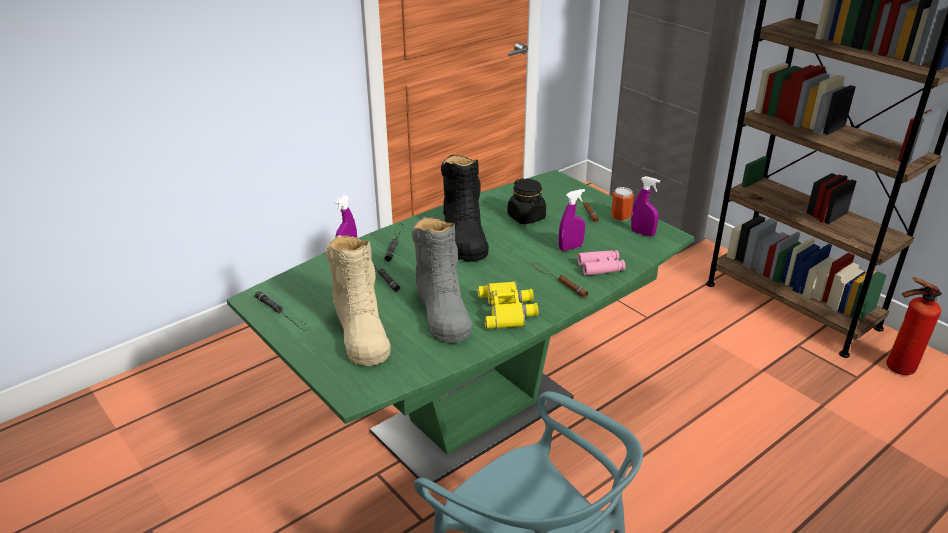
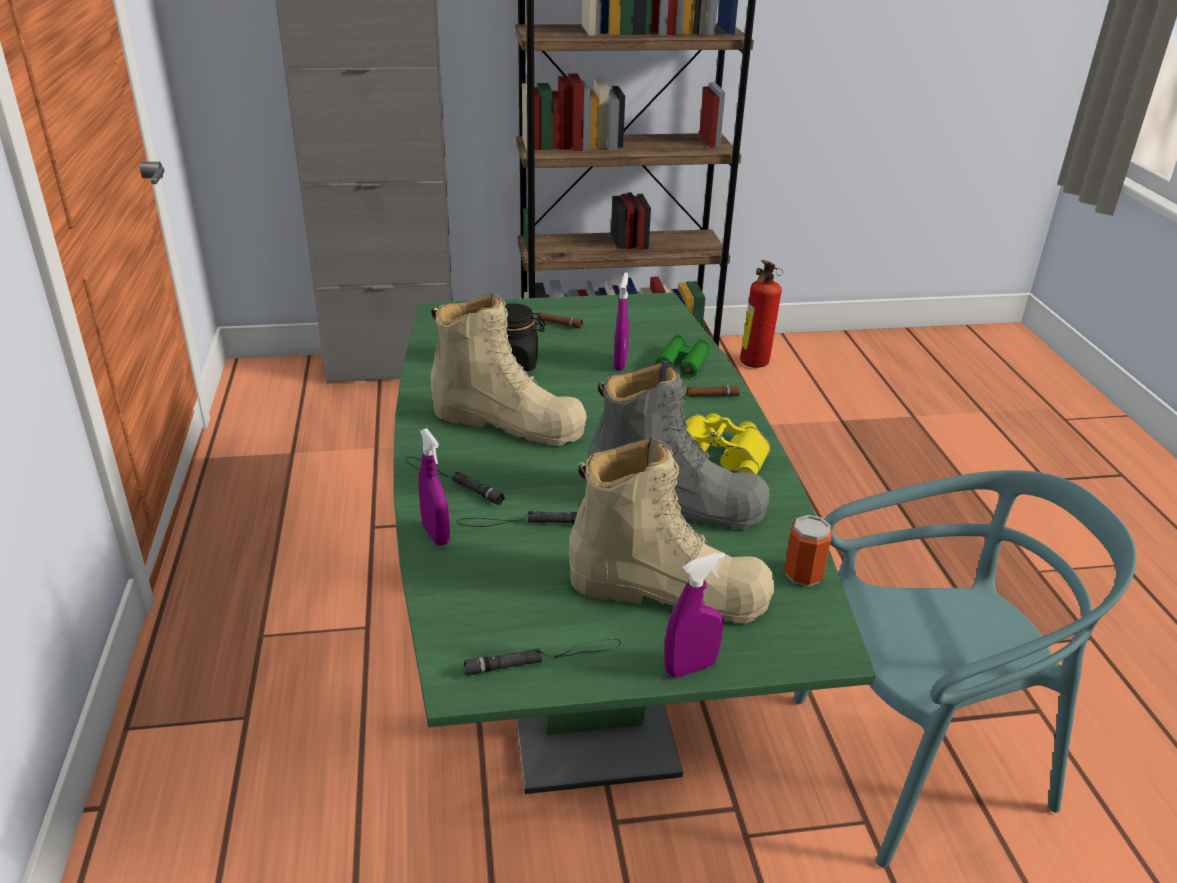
camera: 60 degrees left, 0 degrees up
(464, 237) = (508, 421): black boot -> beige boot
(601, 267) = (683, 362): pink binoculars -> green binoculars
(620, 217) = (587, 310): can -> can (803, 574)
(642, 233) = (637, 313): purple spray bottle -> purple spray bottle (690, 667)

